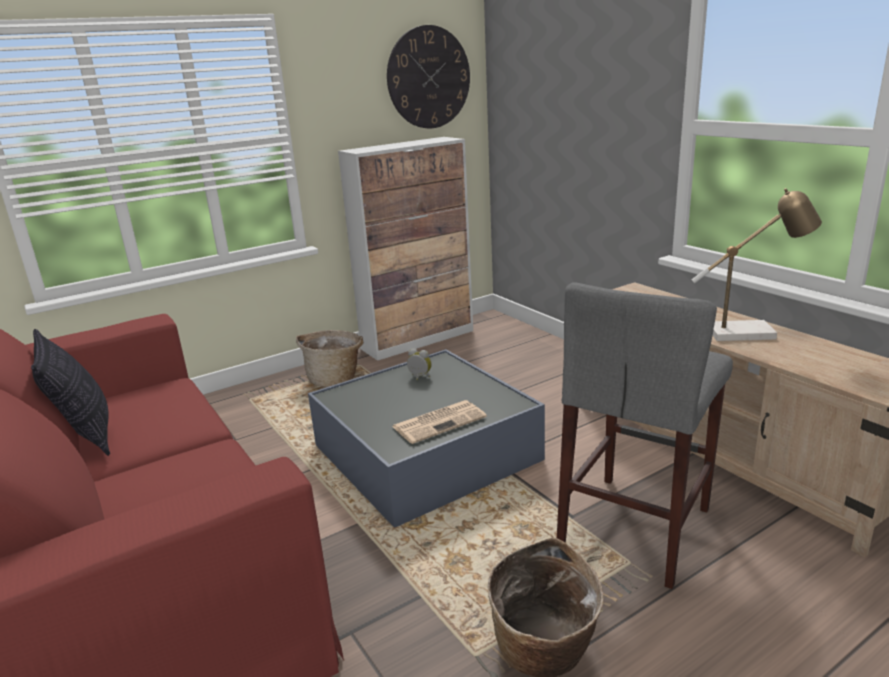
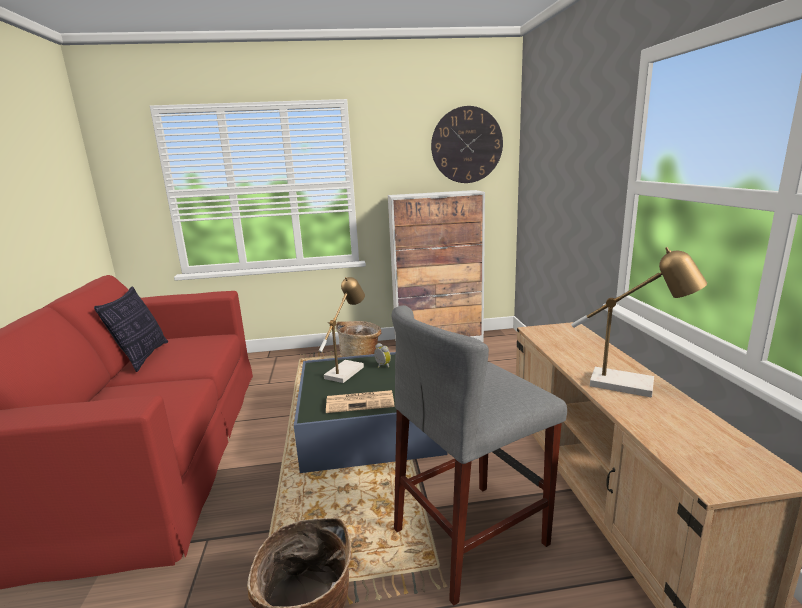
camera: 25 degrees right, 5 degrees down
(380, 391) = (347, 370): none -> table lamp

